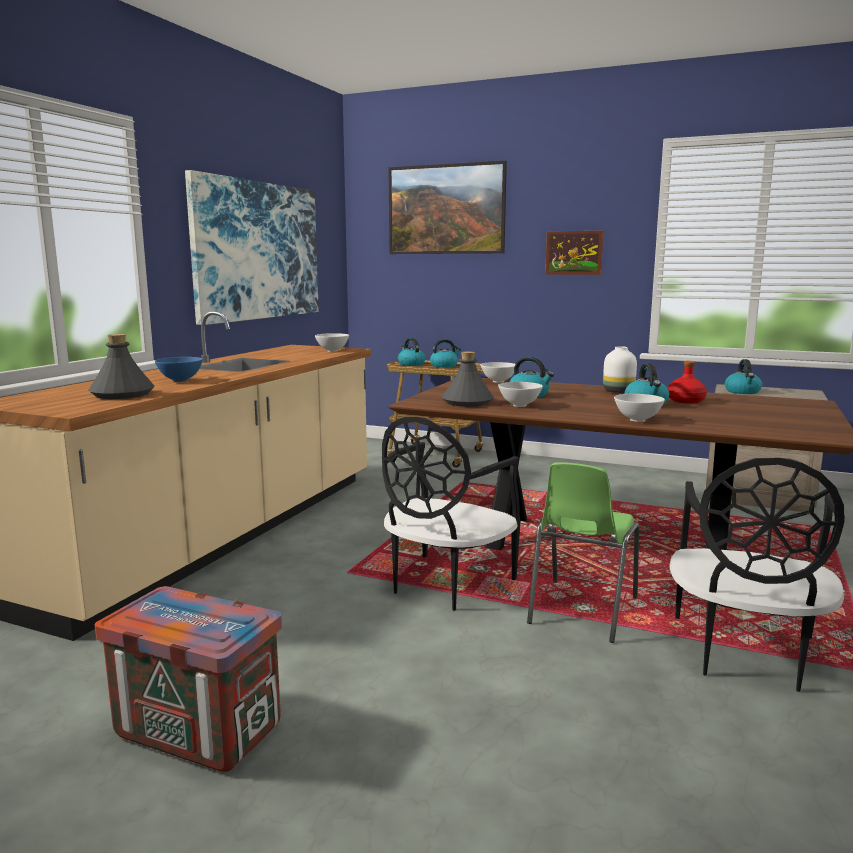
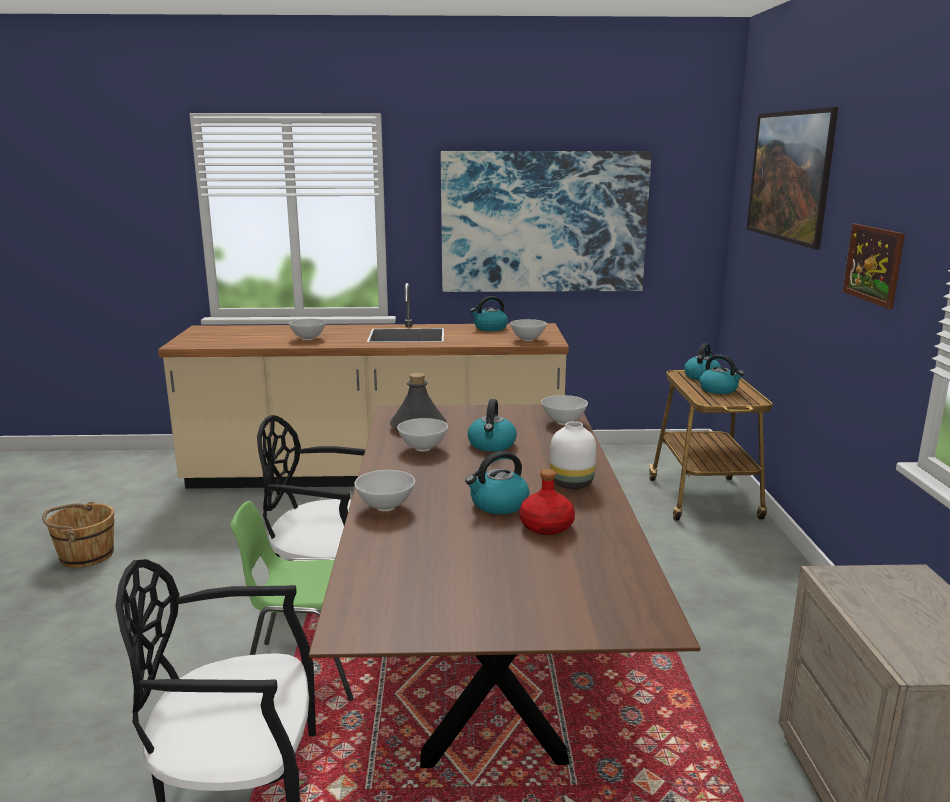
camera: 65 degrees right, 5 degrees up
(123, 394) = (242, 340): grey bottle -> none
(180, 381) = (308, 339): blue bowl -> white bowl
(197, 731) = (85, 555): crate -> brown bucket
(743, 392) = (870, 590): kettle -> kettle (490, 328)

